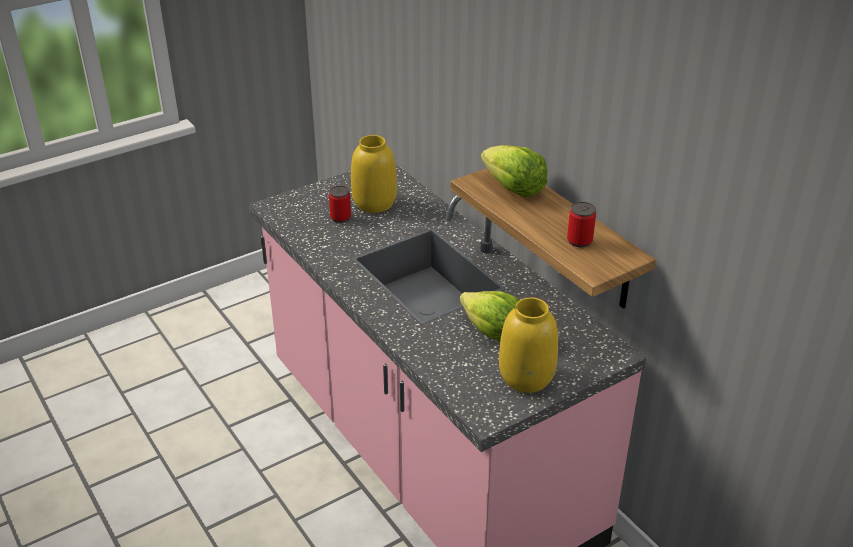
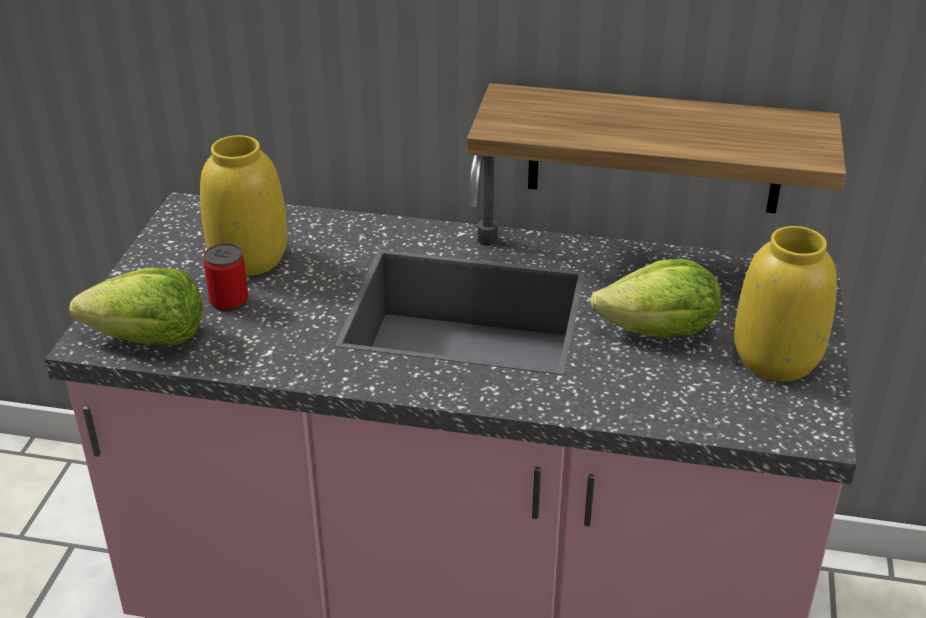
camera: 45 degrees left, 0 degrees up
(513, 188) = (559, 111): lettuce -> lettuce (148, 339)
(579, 241) = (738, 132): can -> none

